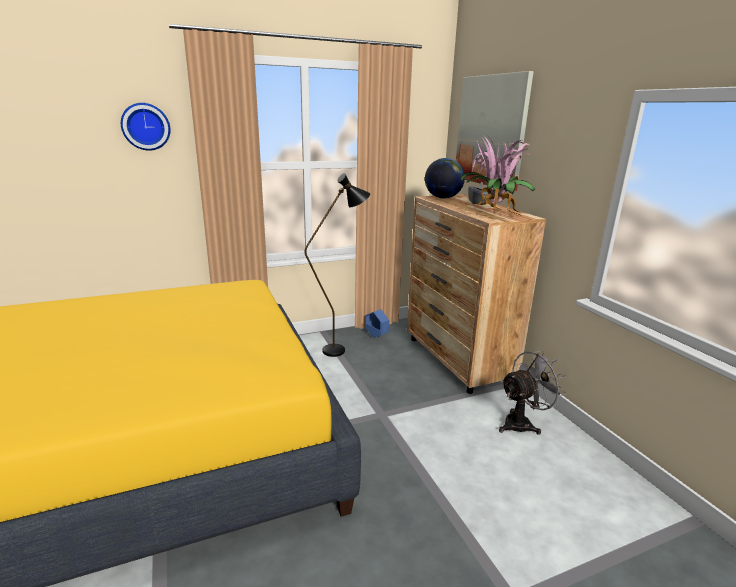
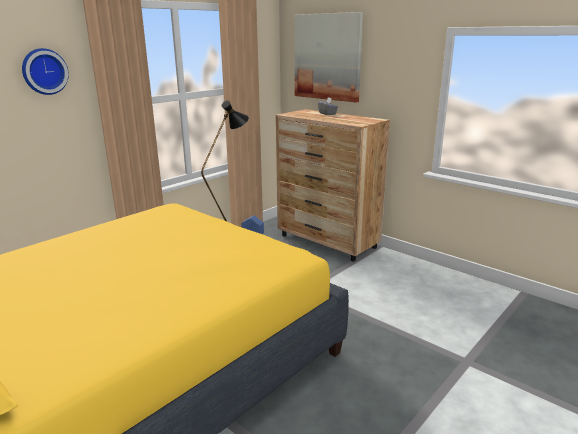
camera: 25 degrees left, 0 degrees up
(443, 198) = (298, 113): globe -> none
(493, 214) = (352, 120): potted plant -> none
(522, 423) = (401, 270): grey fan -> none

